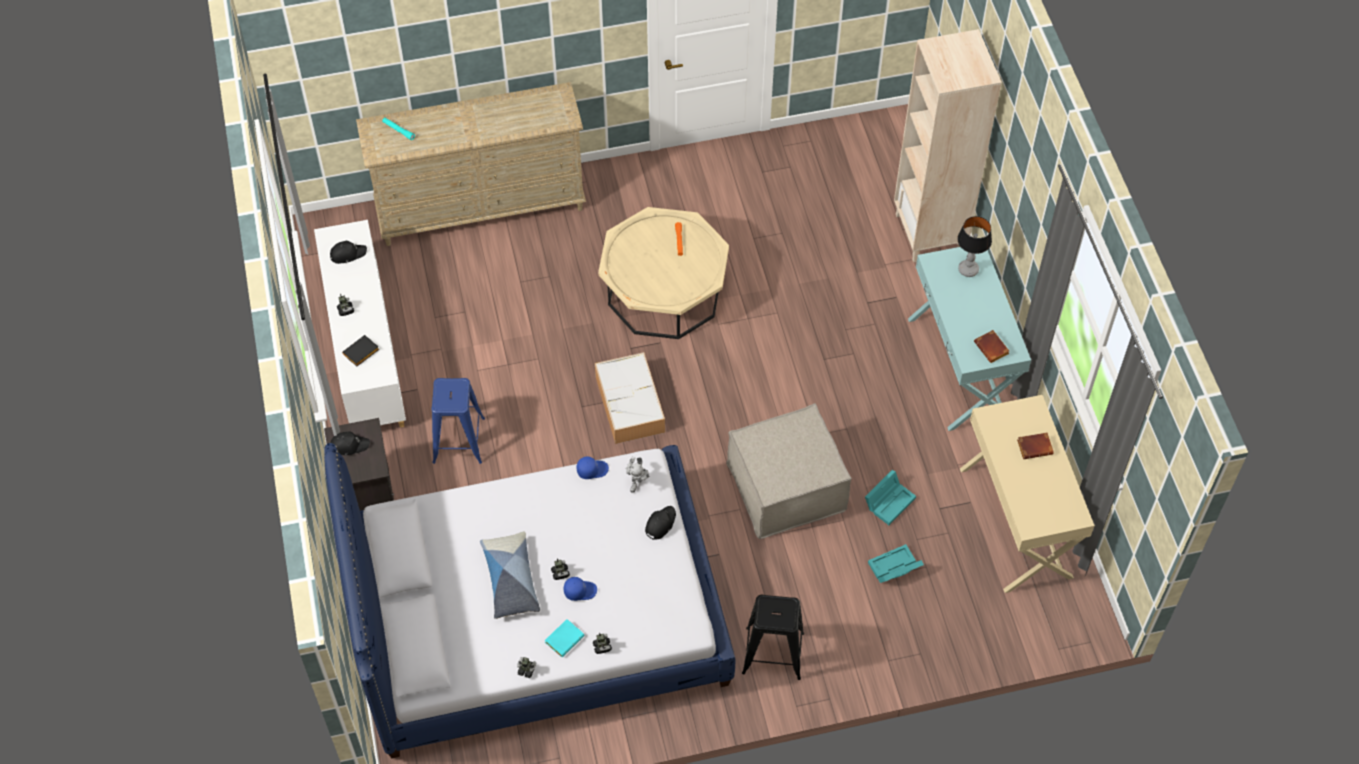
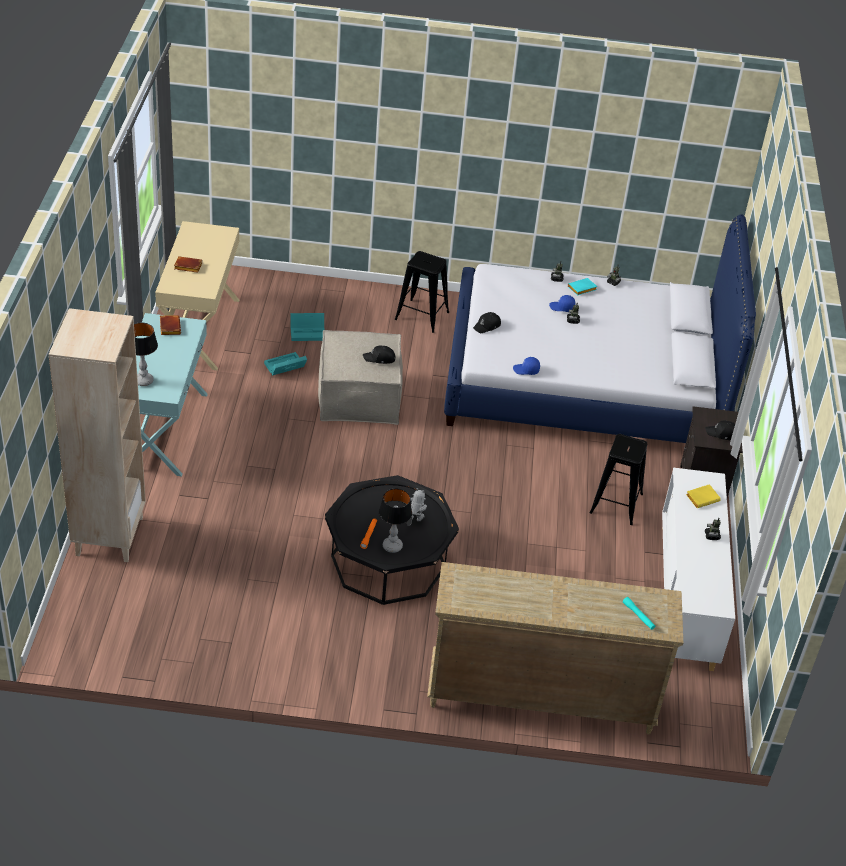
camera: 165 degrees left, 15 degrees down
(347, 254) = (703, 584): black cap -> black cap (379, 358)
(361, 353) = (702, 498): black book -> yellow book
(458, 440) = (616, 503): blue stool -> black stool
(510, 580) = (611, 328): pillow -> none
(630, 405) = (459, 485): storage box -> none
(638, 481) = (493, 353): toy robot -> toy robot (414, 522)
(652, 237) = (393, 546): none -> table lamp
(664, 293) = (388, 561): beige coffee table -> black coffee table

